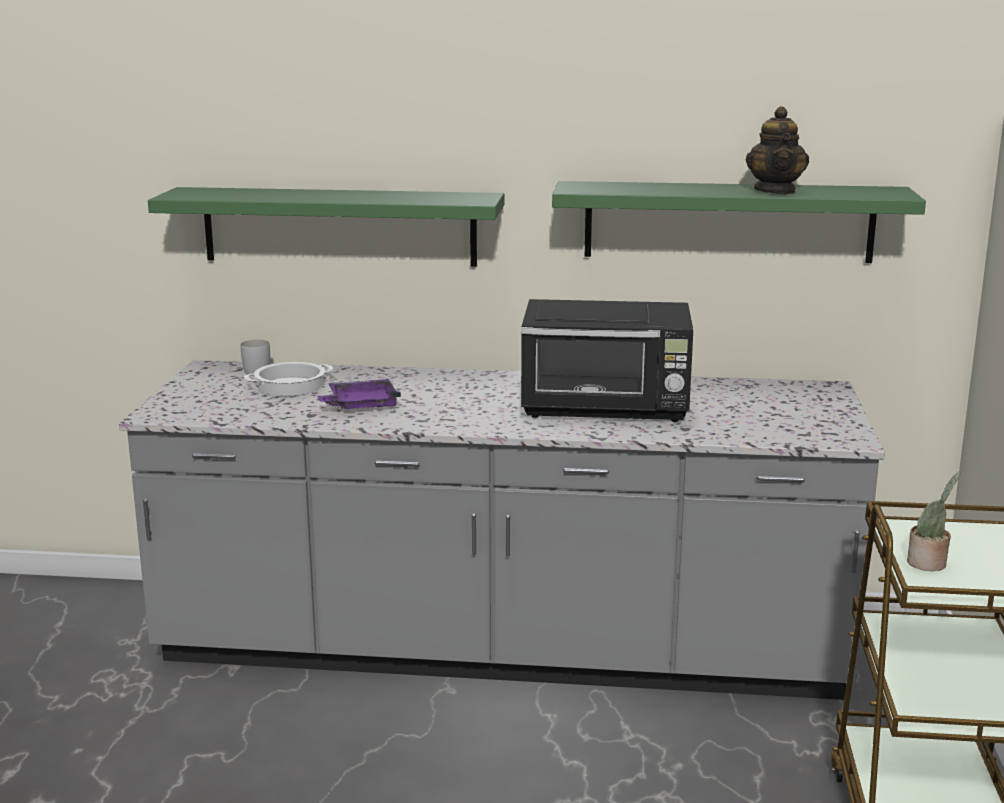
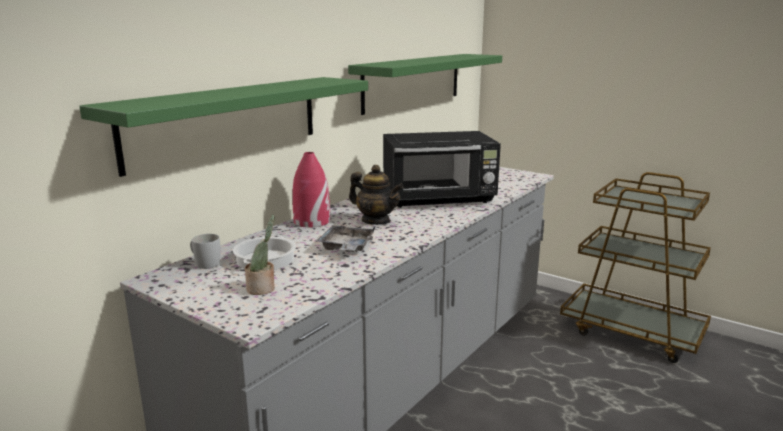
camera: 60 degrees left, 0 degrees up
(360, 405) = (346, 247): purple tray -> grey tray
(424, 375) = (311, 221): none -> red vase
(607, 409) = (439, 199): black microwave -> black microwave turned 45 degrees clockwise
(775, 191) = (450, 58): teapot -> teapot (376, 221)
(929, 564) = (652, 205): potted plant -> potted plant (263, 289)

